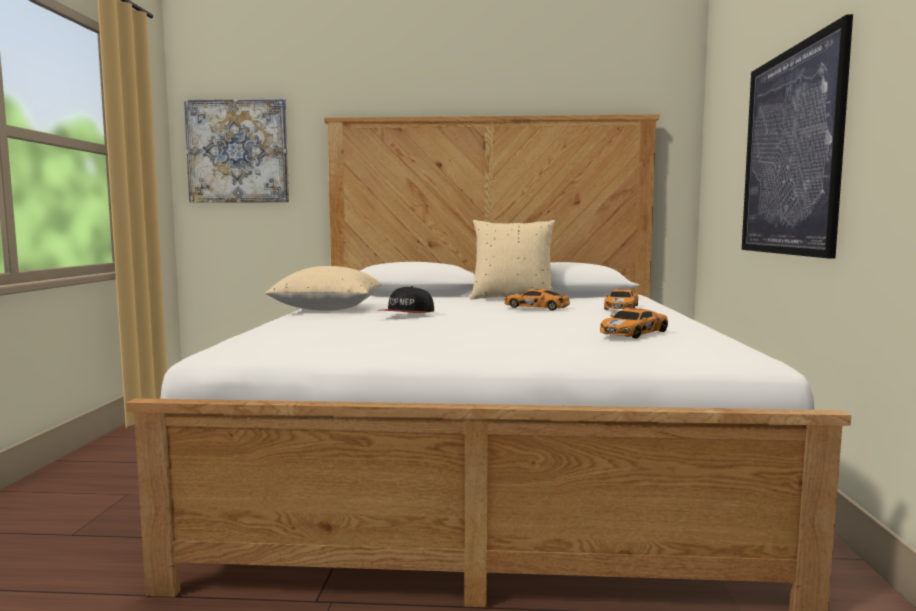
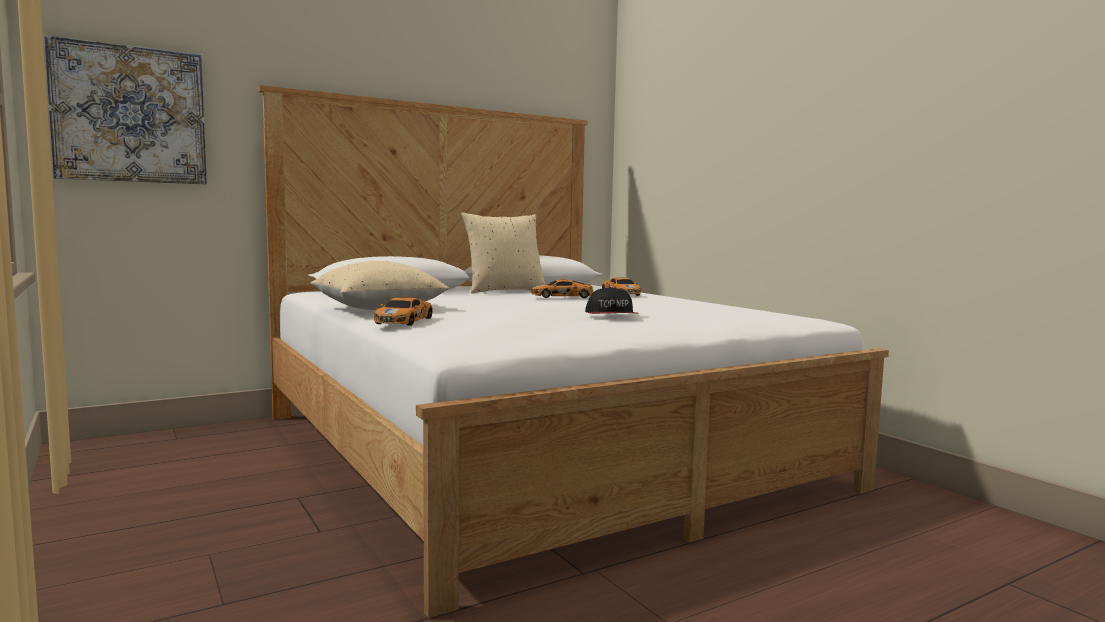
camera: 35 degrees left, 0 degrees up
(407, 314) = (492, 307): cap -> cap (612, 316)
(634, 333) = (706, 309): toy car -> toy car (404, 321)
(790, 152) = (746, 167): picture -> none

